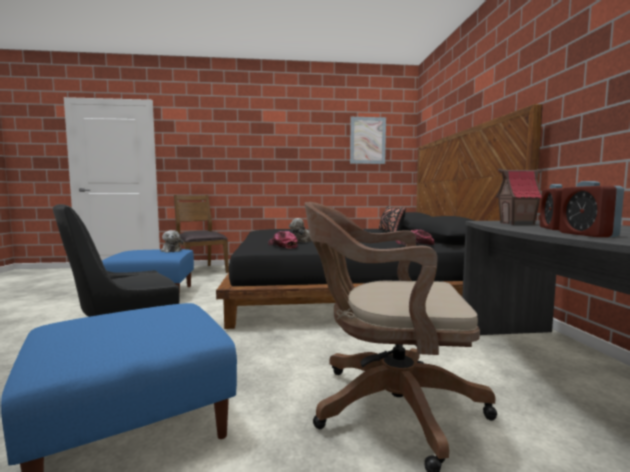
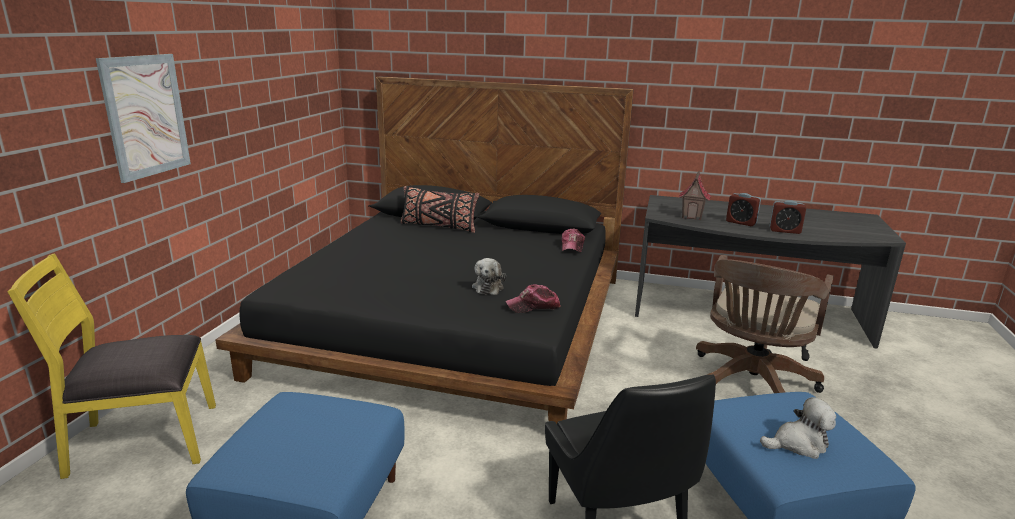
camera: 70 degrees left, 15 degrees up
(171, 250) = (304, 411): plush toy -> plush toy (798, 444)
(200, 270) = (143, 440): brown chair -> yellow chair
(367, 140) = (293, 62): picture -> picture (146, 116)

